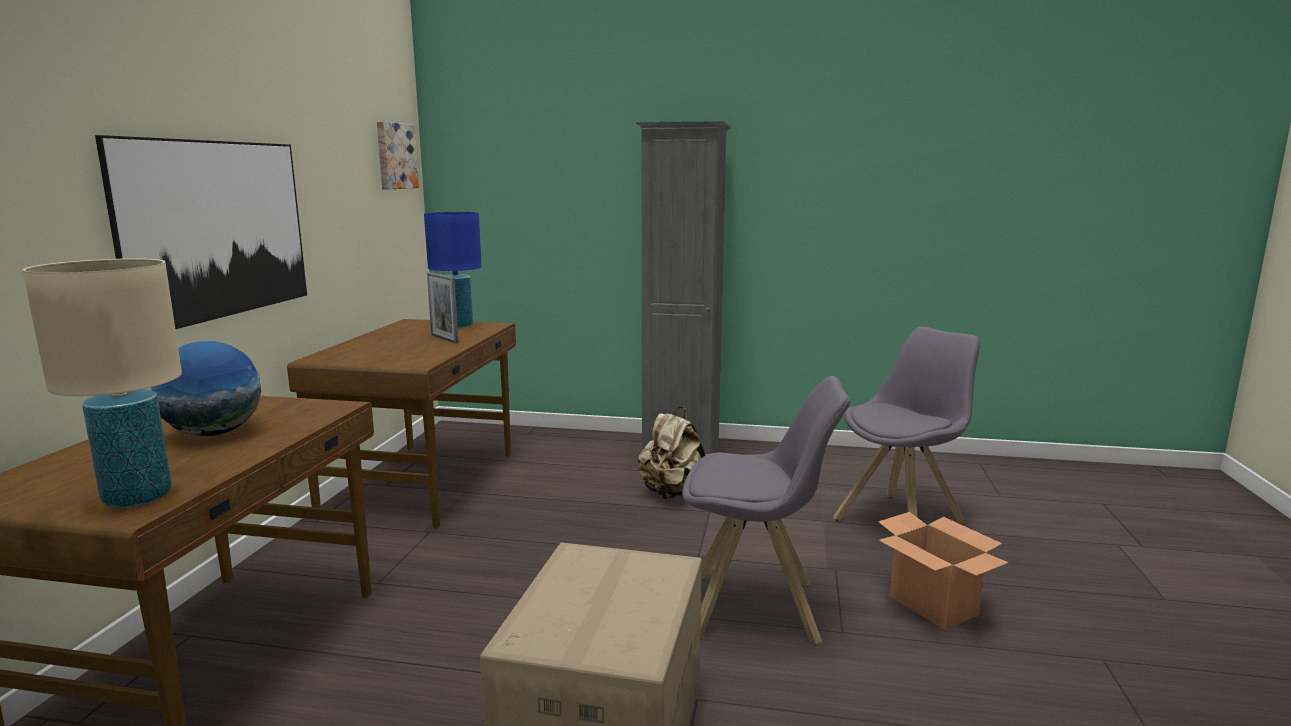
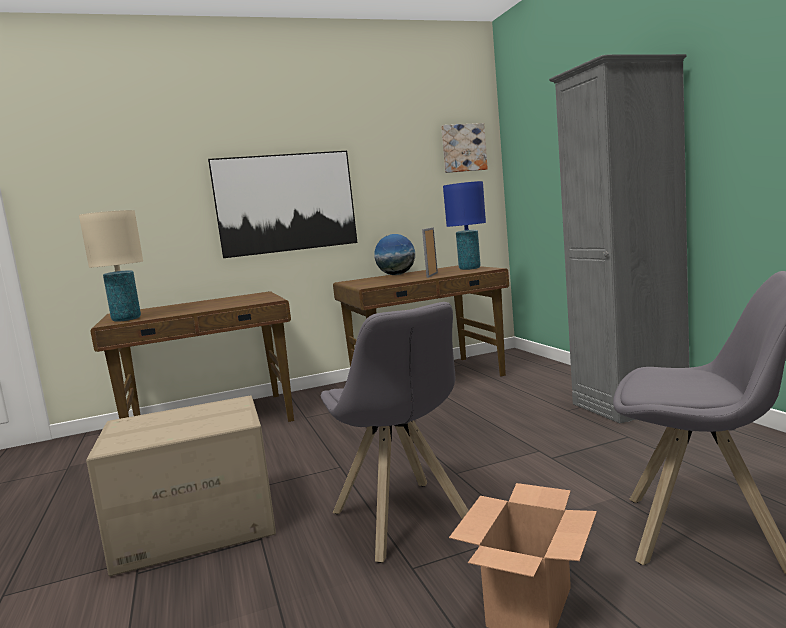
camera: 60 degrees right, 5 degrees down
(214, 433) = (211, 304): globe -> globe (397, 275)
(672, 494) = (543, 430): beige backpack -> none

